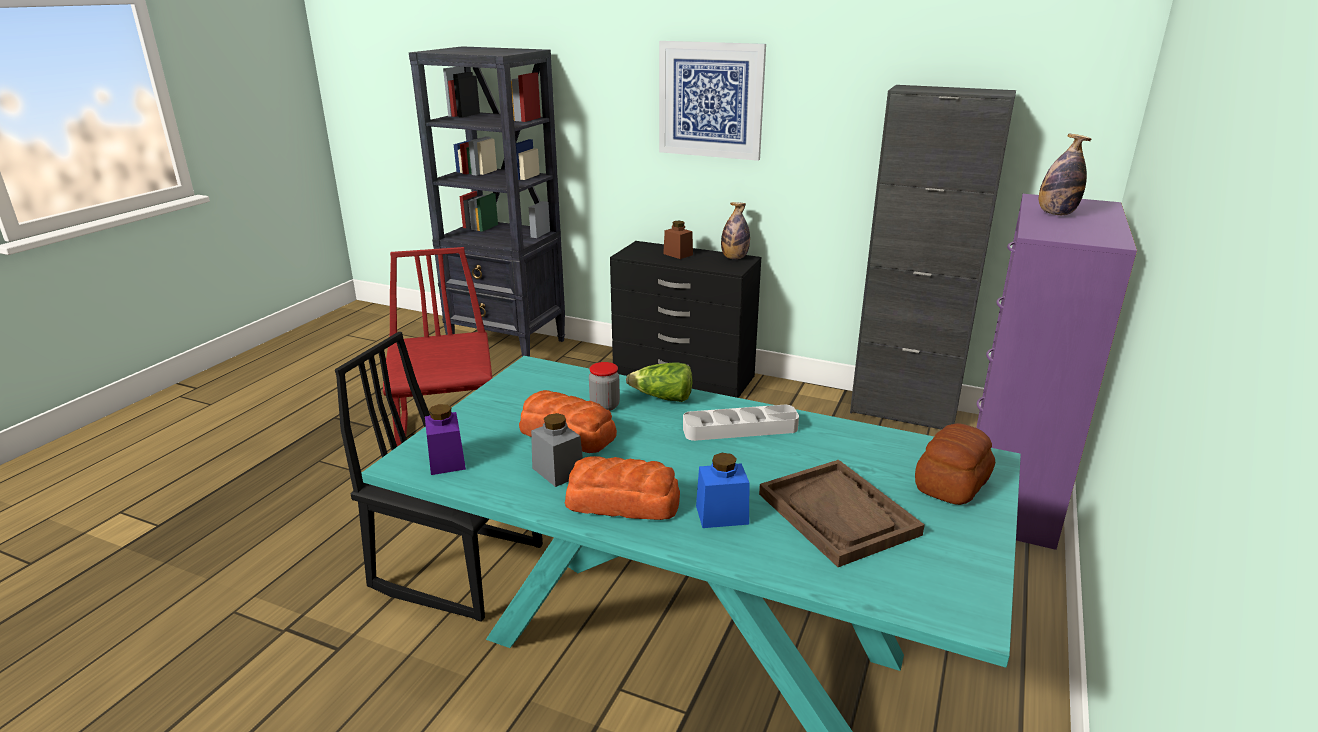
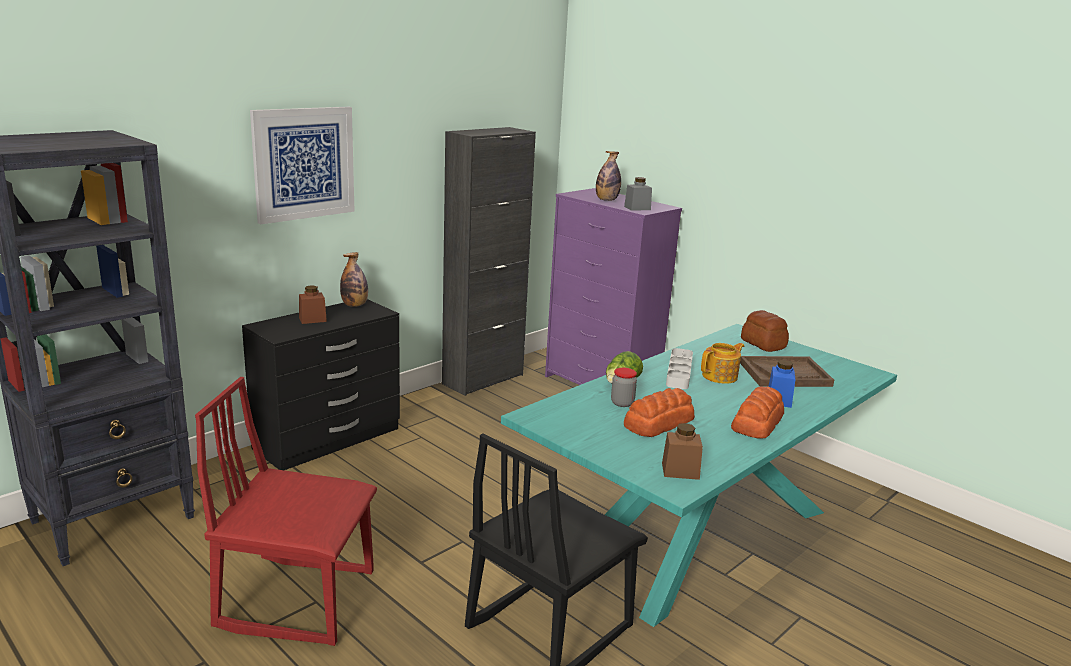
camera: 70 degrees left, 5 degrees down
(446, 461) = (680, 471): purple jar -> brown jar
(558, 471) = (712, 434): grey jar -> grey jar (637, 208)
(761, 459) = (720, 376): none -> teapot

